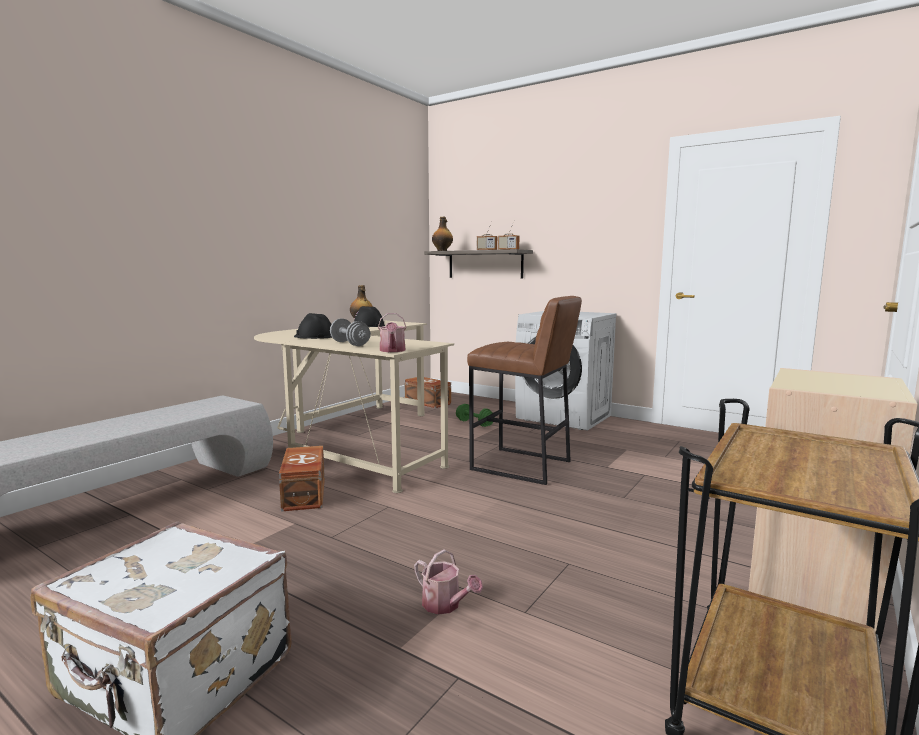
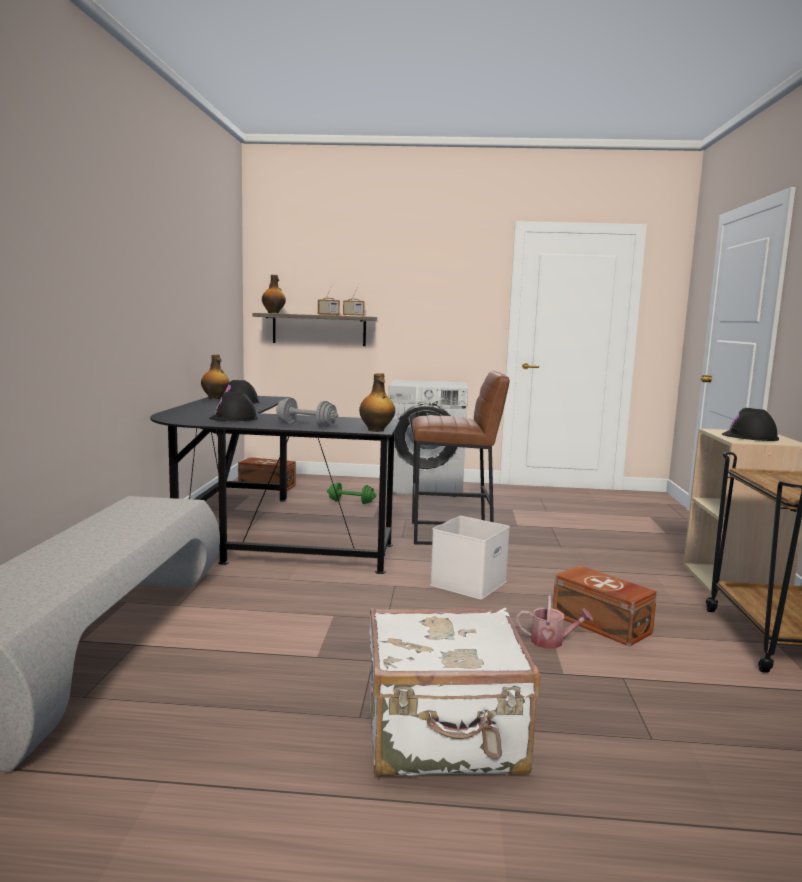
camera: 30 degrees left, 0 degrees up
(303, 494) = (295, 590): brown storage box -> brown storage box (601, 624)
(355, 441) = (259, 535): beige desk -> black desk
(392, 351) = (376, 430): watering can -> bottle
(461, 517) = (468, 582): none -> white storage box
(831, 382) = (750, 437): none -> black hard hat

